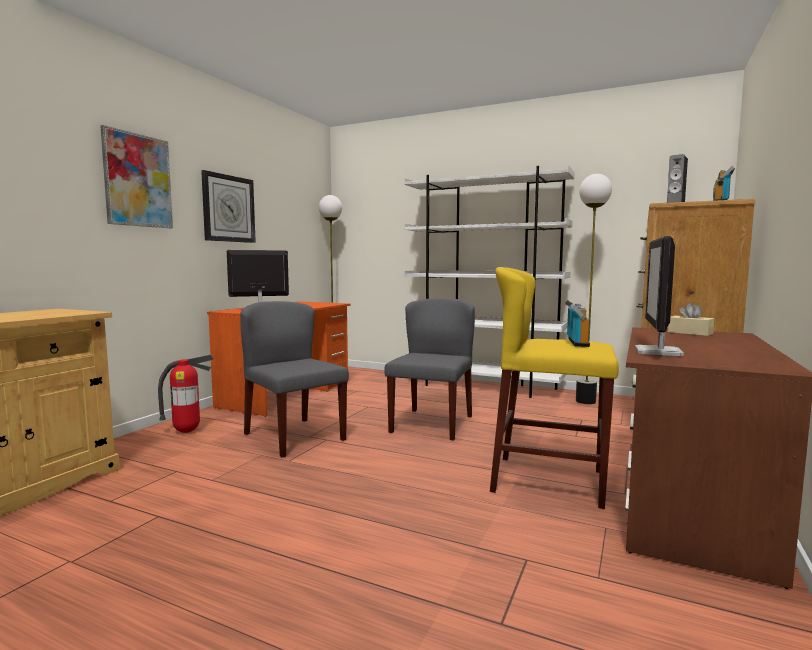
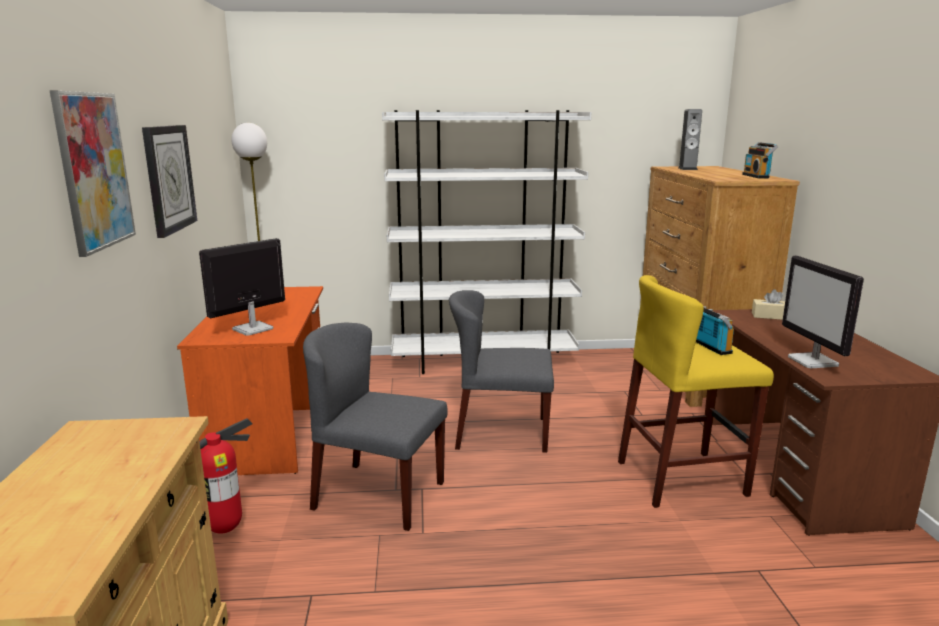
camera: 30 degrees left, 10 degrees up
(432, 423) = (501, 433): grey chair -> grey chair turned 75 degrees counterclockwise
(586, 401) = (601, 364): floor lamp -> none

